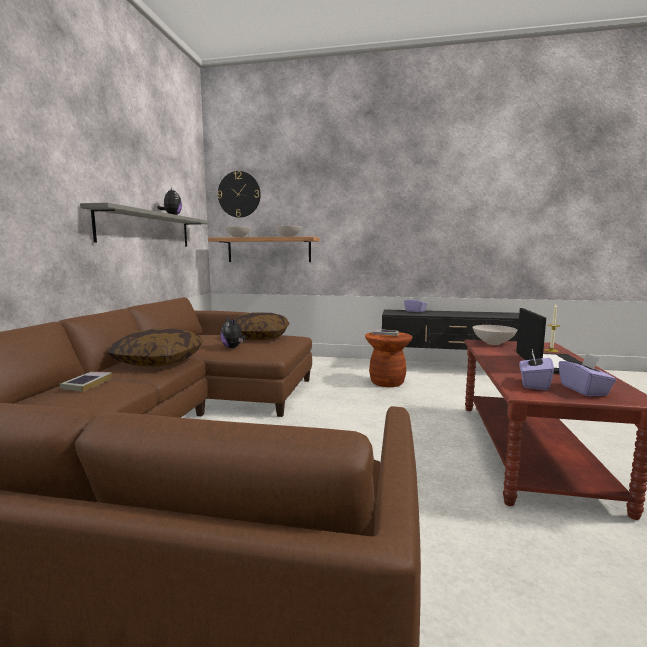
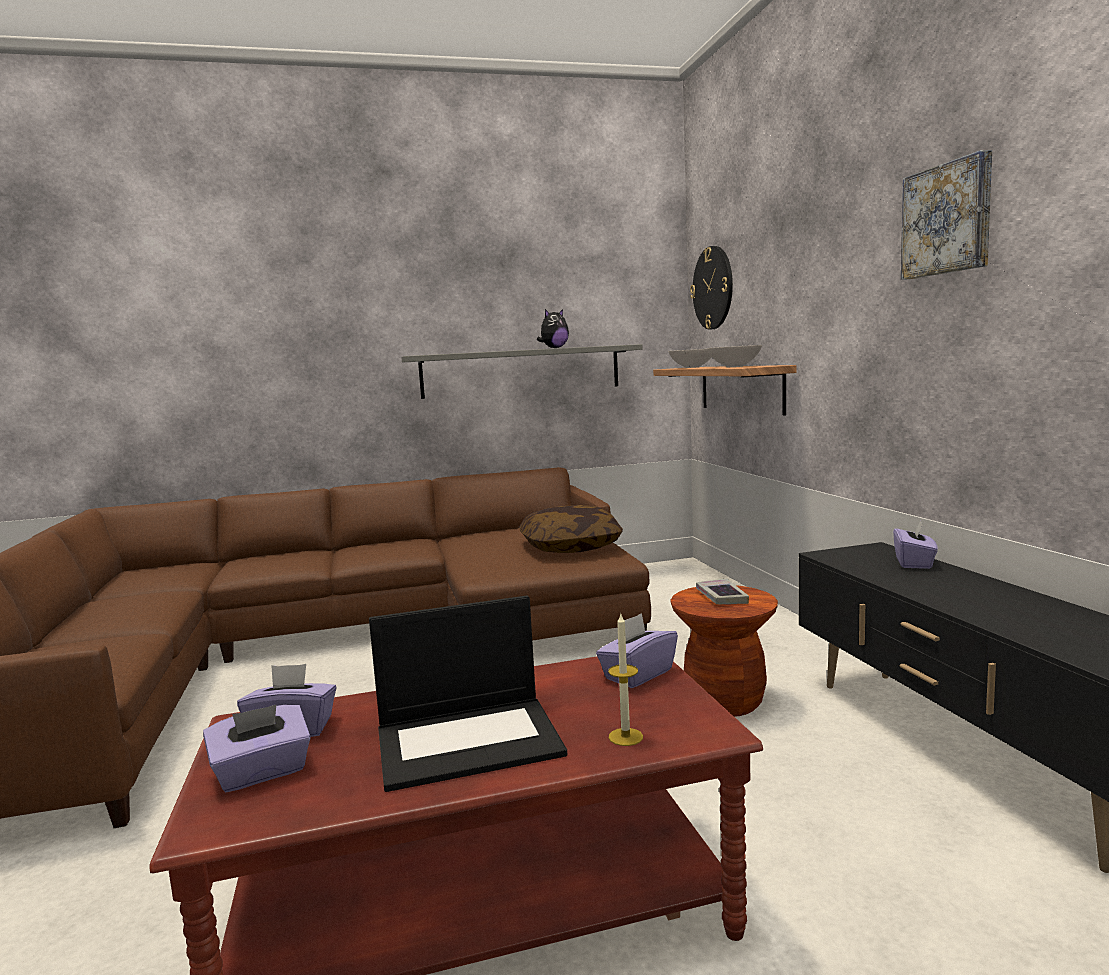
camera: 65 degrees right, 0 degrees up
(87, 384) = (294, 556): book -> none
(159, 361) = (394, 549): pillow -> none
(233, 347) = (492, 553): plush toy -> none
(414, 185) = (948, 219): none -> picture
(494, 343) = (637, 674): white bowl -> purple tissue box

